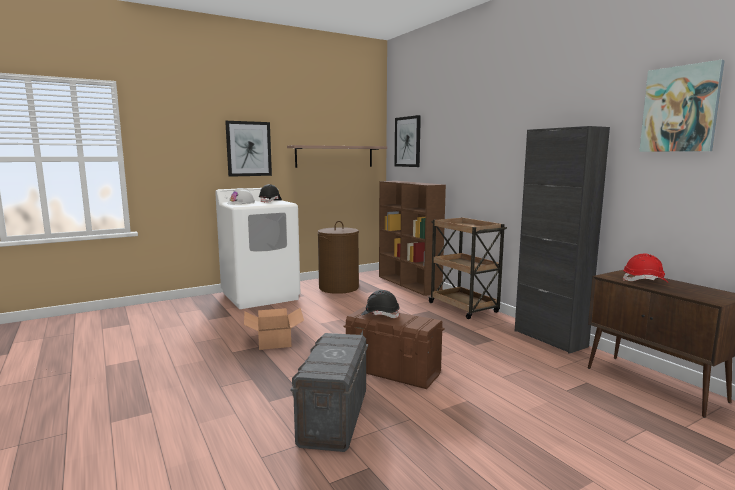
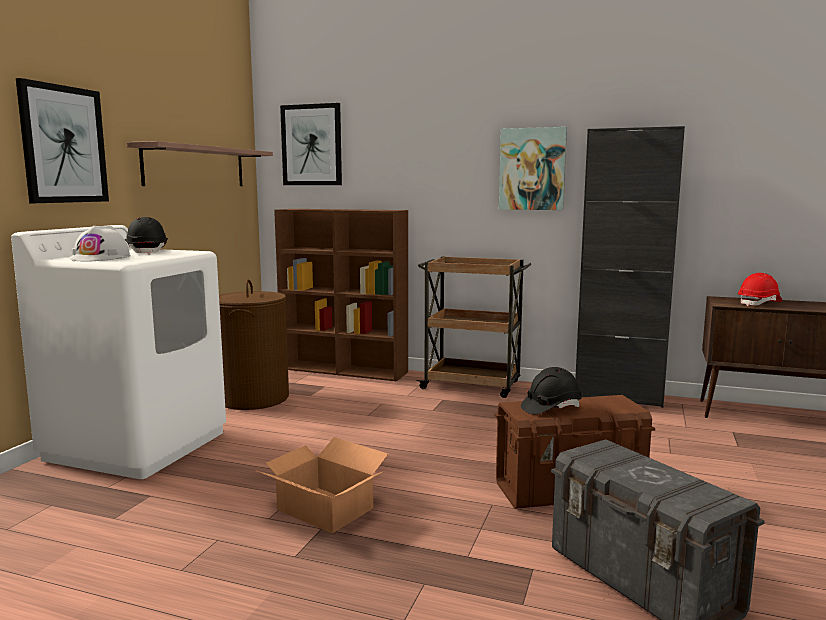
camera: 40 degrees left, 0 degrees up
(680, 109) = (766, 112): picture -> picture (532, 169)

